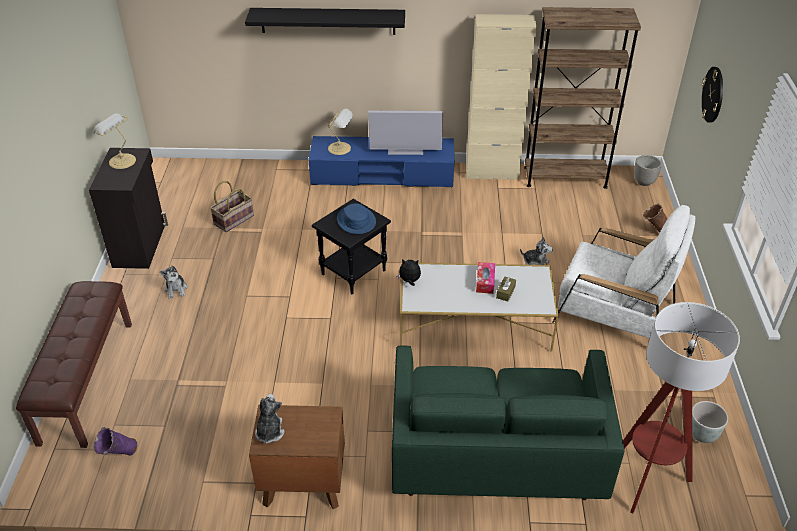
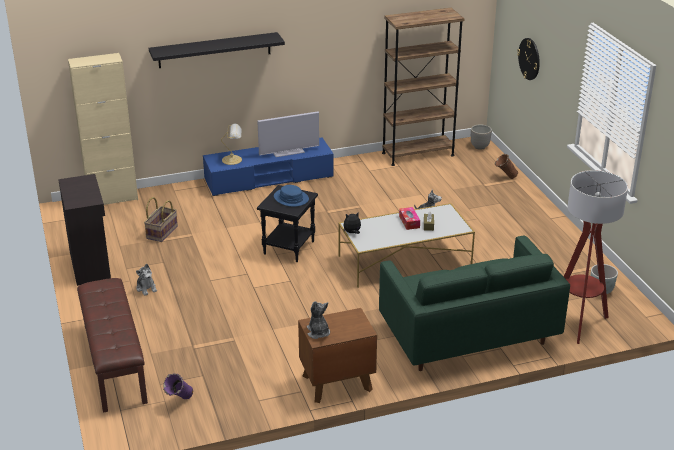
camera: 20 degrees left, 10 degrees down
(121, 161) = (76, 186): table lamp -> none
(492, 172) = (358, 161): beige cabinet -> beige cabinet (112, 198)
(614, 312) = (503, 233): white armchair -> none

